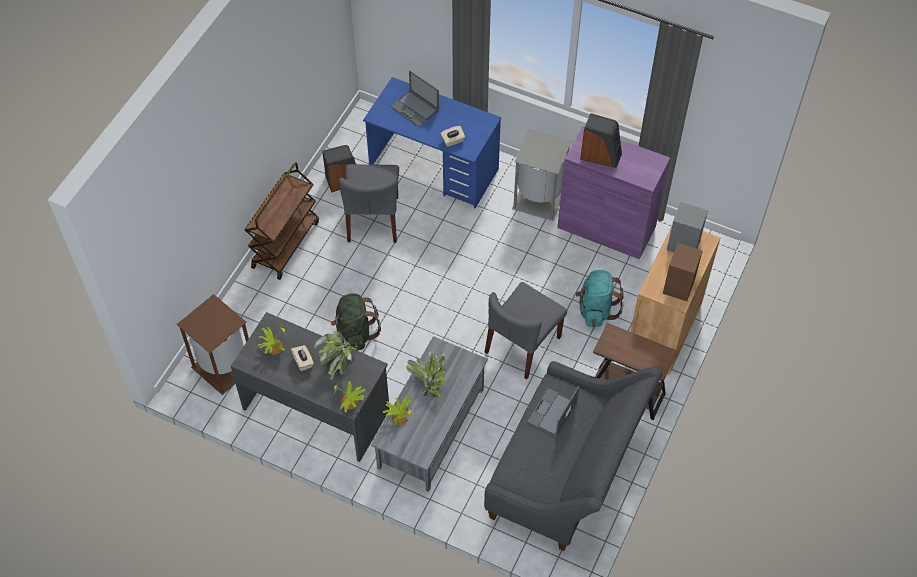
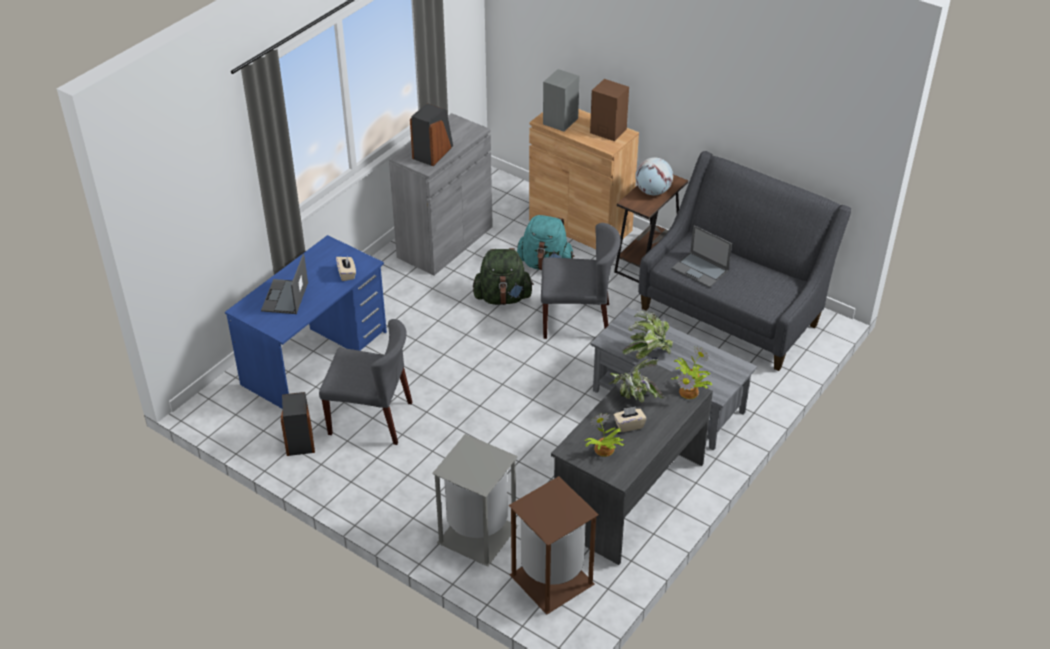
camera: 80 degrees left, 15 degrees down
(285, 243) = (380, 504): brown cart -> none
(355, 333) = (531, 451): green backpack -> green backpack (503, 297)
(415, 108) = (285, 297): laptop -> laptop turned 135 degrees clockwise
(522, 345) = (577, 320): grey chair -> grey chair turned 45 degrees counterclockwise
(540, 198) = (390, 282): grey trash can -> grey trash can (477, 533)
(606, 227) = (445, 242): purple cabinet -> grey cabinet
(634, 351) = (653, 191): none -> globe

